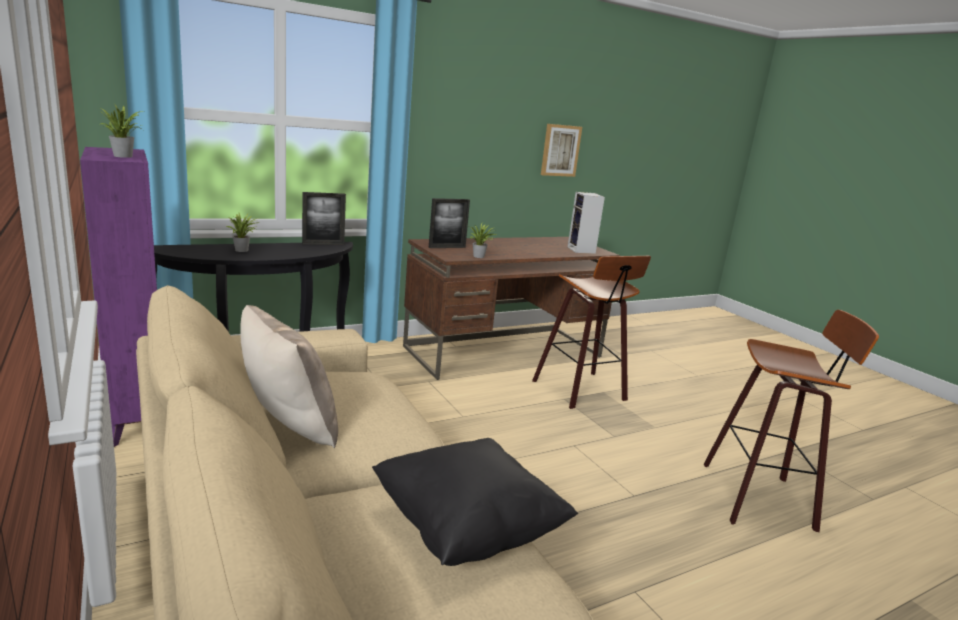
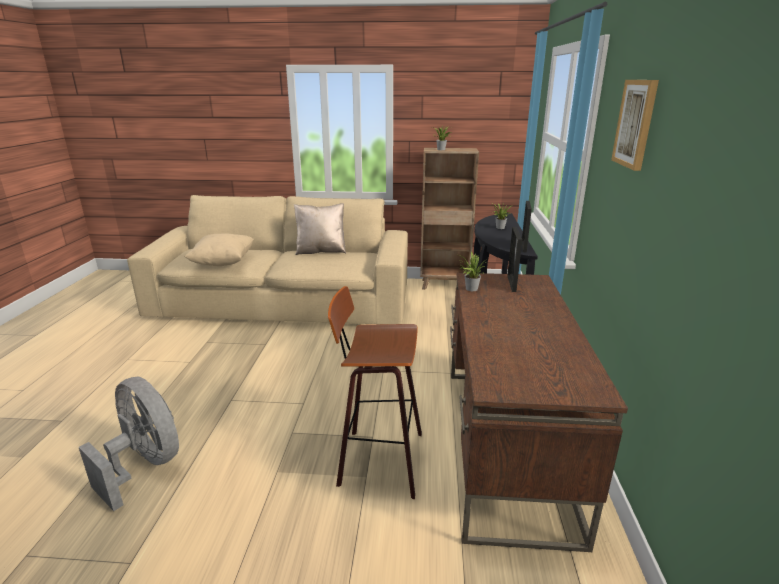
camera: 125 degrees right, 5 degrees up
(138, 421) = (444, 285): purple bookcase -> brown bookcase
(467, 529) = (223, 263): black pillow -> beige pillow
(560, 150) = (708, 242): picture -> picture (636, 123)
(582, 250) = (502, 369): speaker -> none
(761, 497) = (145, 465): stool -> grey fan

